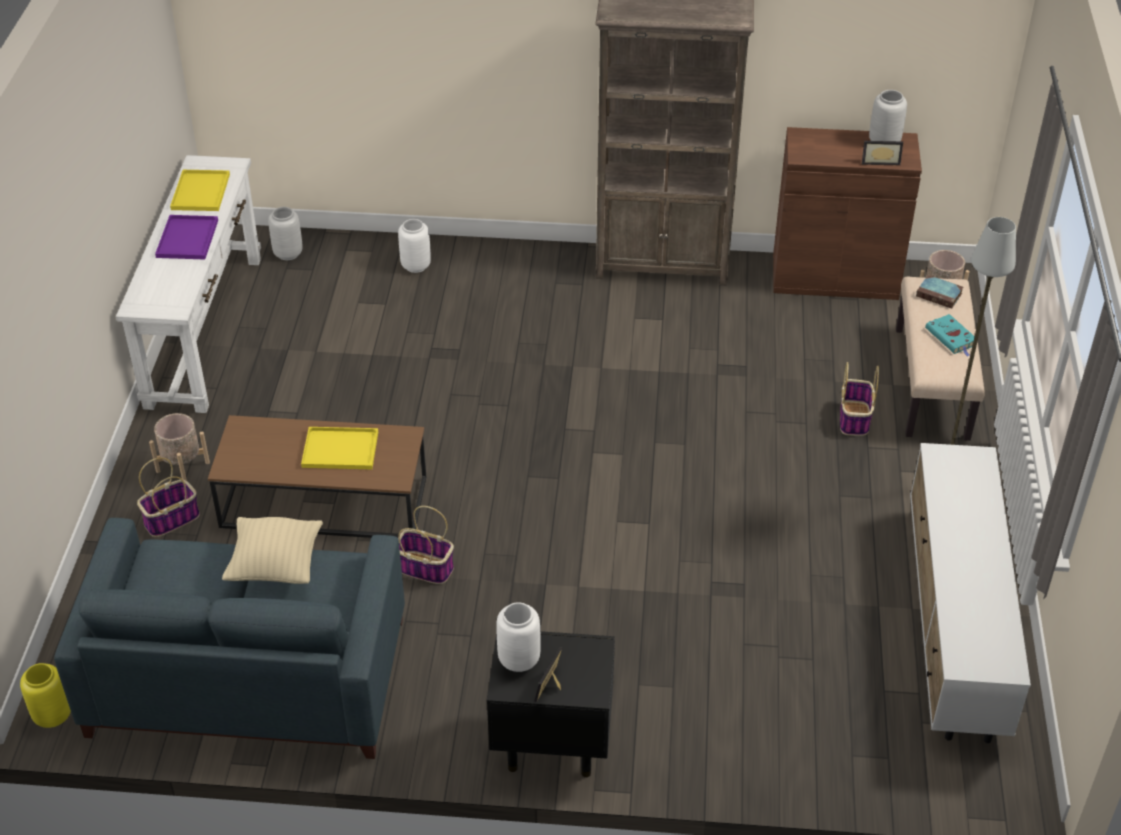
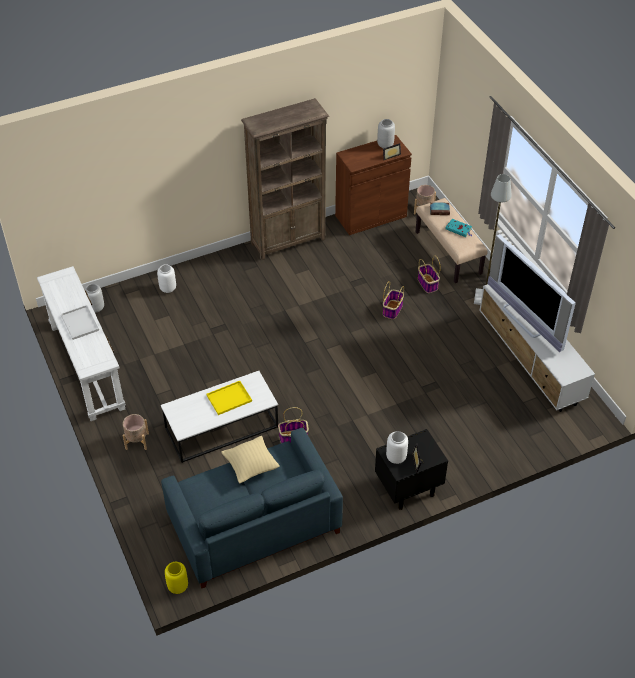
camera: 30 degrees left, 5 degrees up
(172, 519) = (154, 469): basket -> basket (392, 309)
(187, 237) = (79, 322): purple tray -> white tray
(200, 191) = (63, 294): yellow tray -> none
(324, 503) = (221, 428): brown coffee table -> white coffee table
(959, 531) = (525, 319): none -> television

